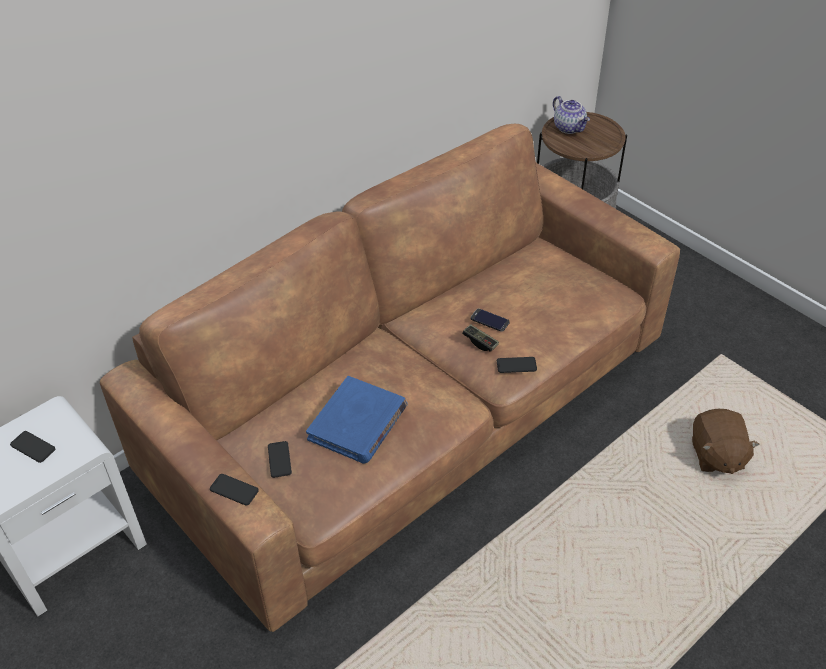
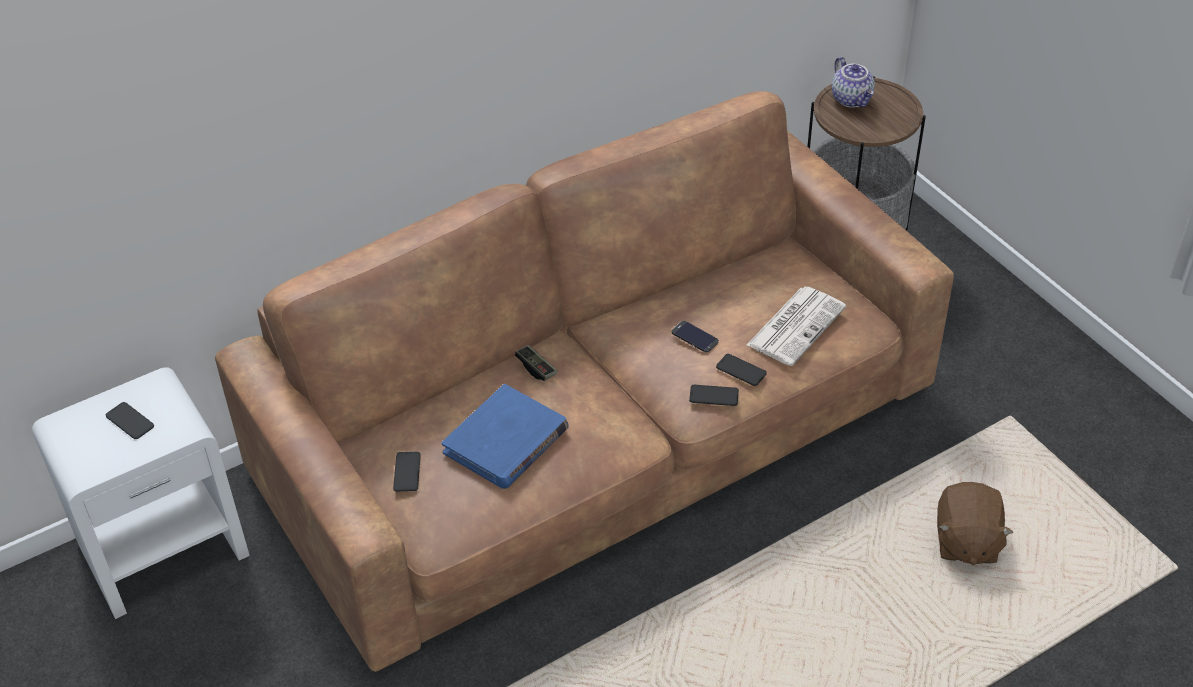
camera: 10 degrees right, 0 degrees up
(234, 490) = (343, 497): phone -> phone (741, 370)
(480, 342) = (676, 362): game controller -> game controller (536, 368)
(566, 302) = (796, 325): none -> newspaper

